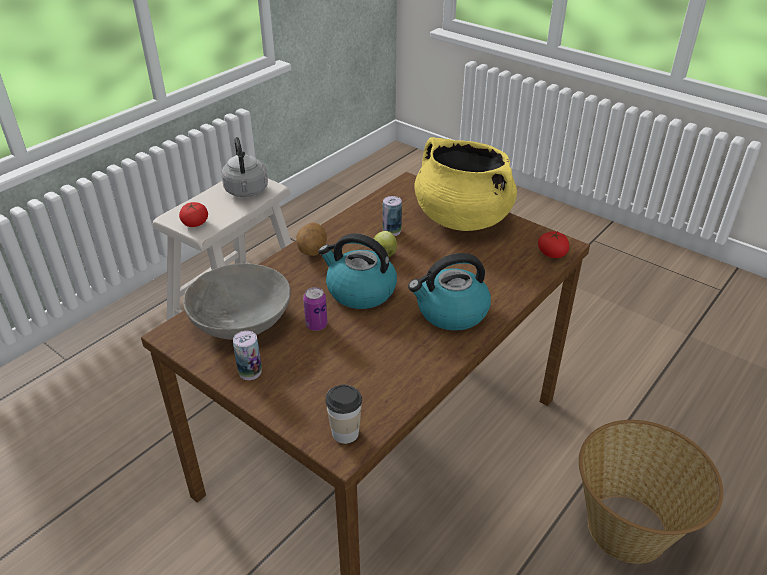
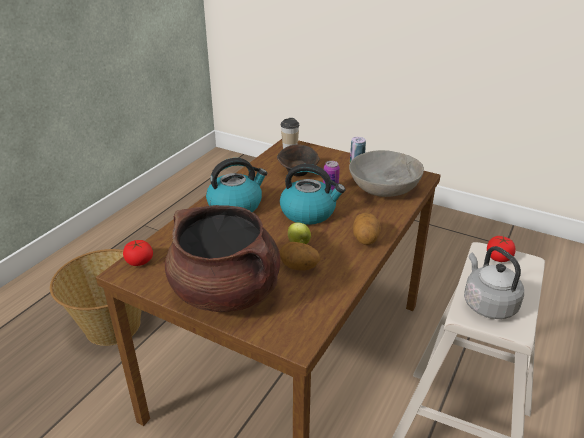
camera: 170 degrees right, 5 degrees down
(350, 363) = (298, 173): none -> brown bowl
(392, 231) = (299, 268): can -> potato
(462, 218) = (226, 292): yellow cooking pot -> brown cooking pot

